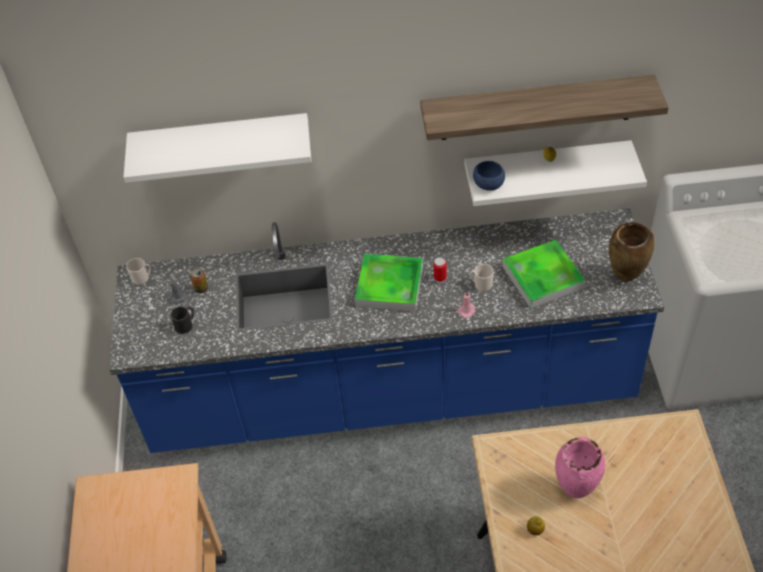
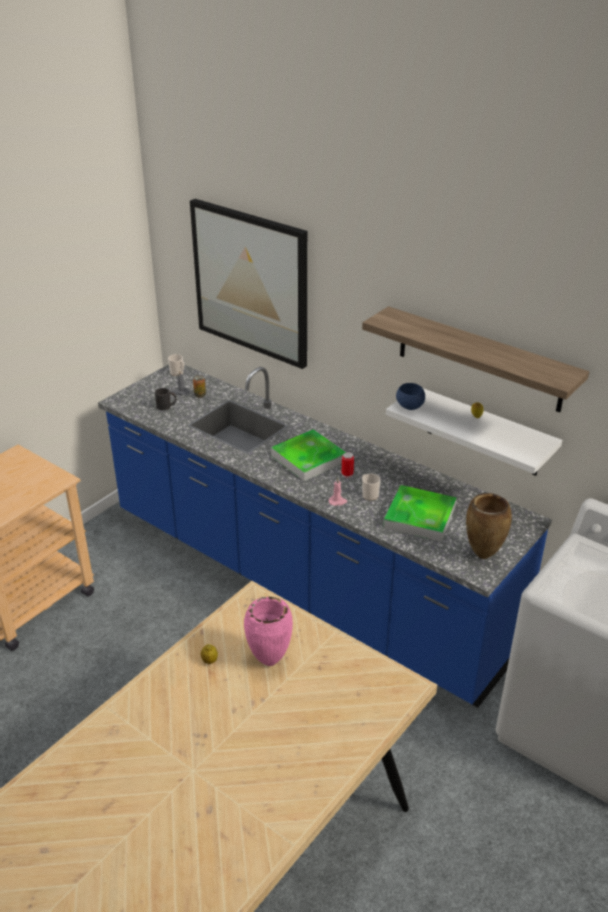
camera: 40 degrees right, 15 degrees down
(221, 143) = (251, 282): white shelf -> picture

